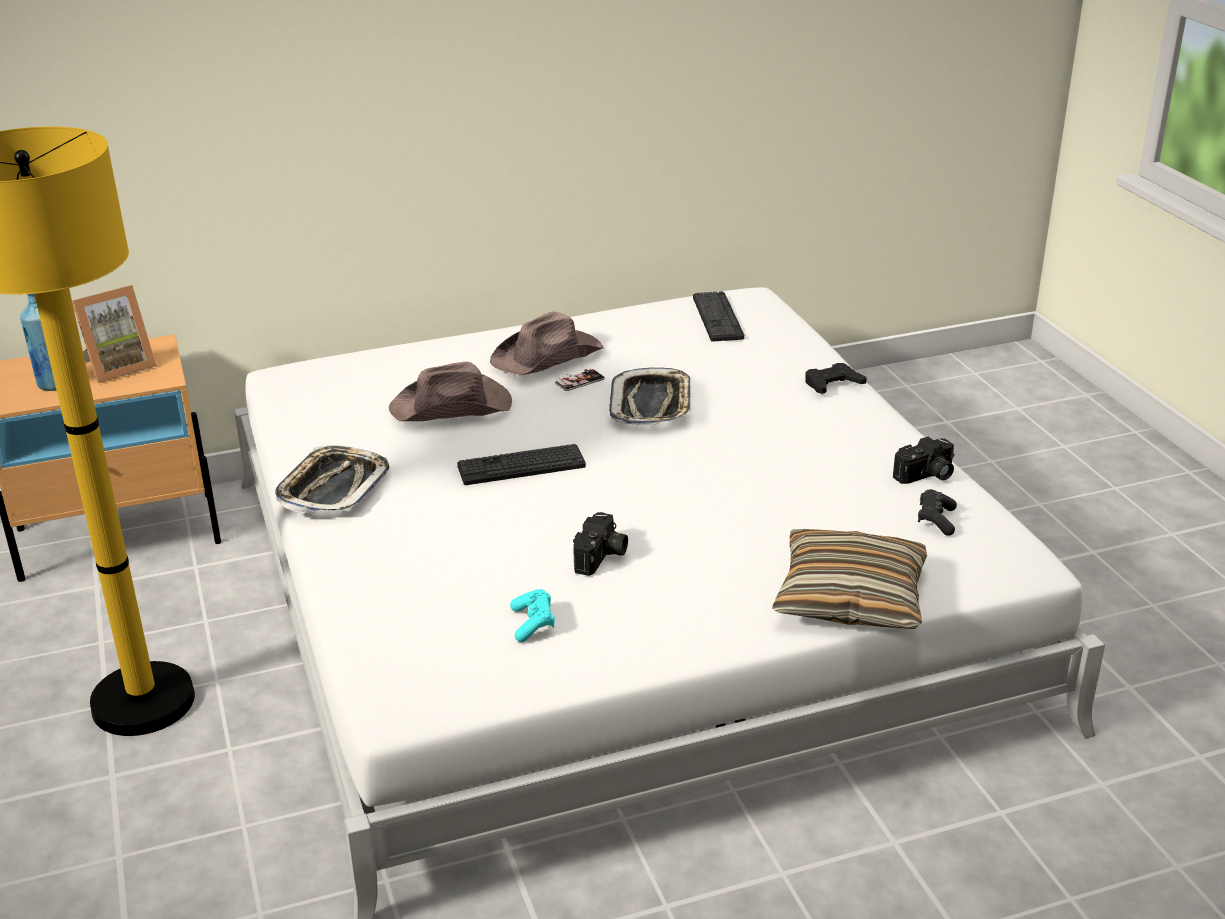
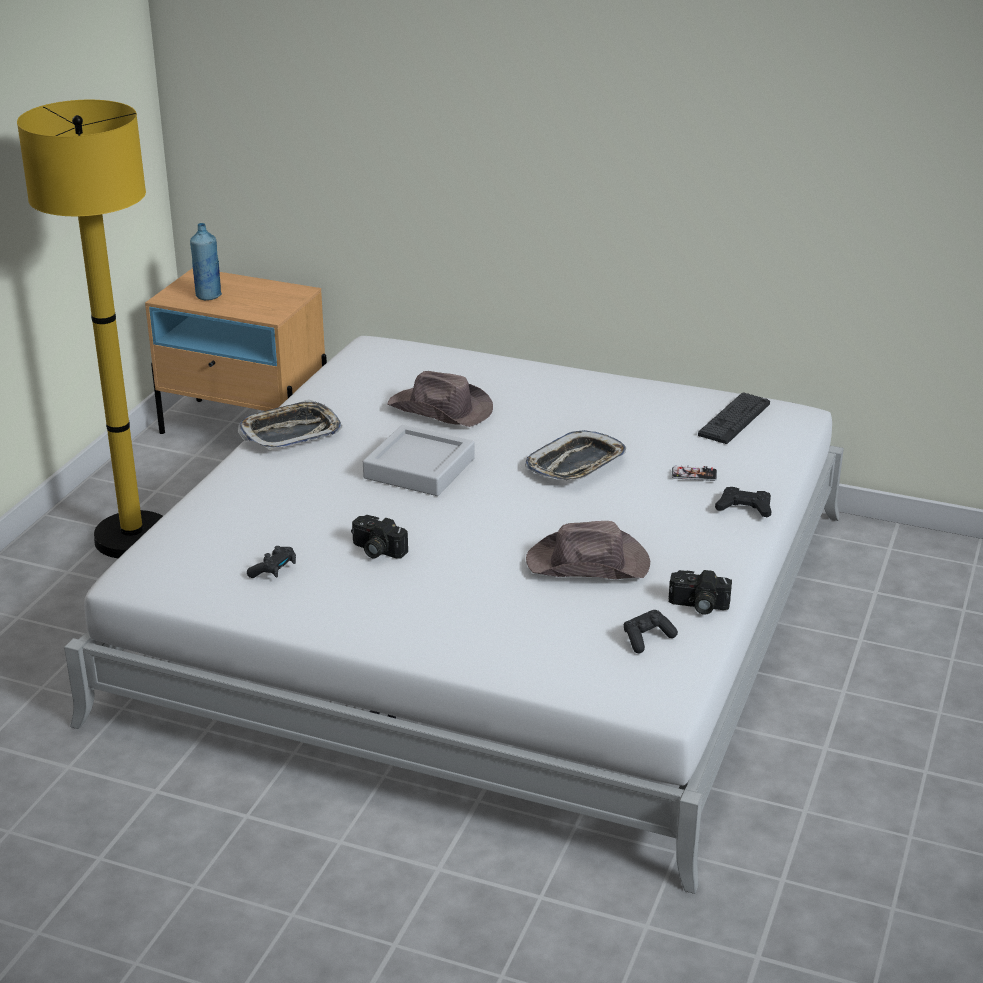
camera: 40 degrees right, 0 degrees up
(118, 367) = (257, 298): picture frame -> none
(521, 466) = (419, 468): keyboard -> grey tray
(533, 624) = (274, 570): turquoise game controller -> black game controller
(548, 356) = (559, 399): brown hat -> brown hat (589, 564)
(580, 381) = (553, 426): phone -> phone (694, 474)
(601, 557) = (376, 550): camera -> camera turned 60 degrees clockwise
(850, 597) = (494, 656): pillow -> none

